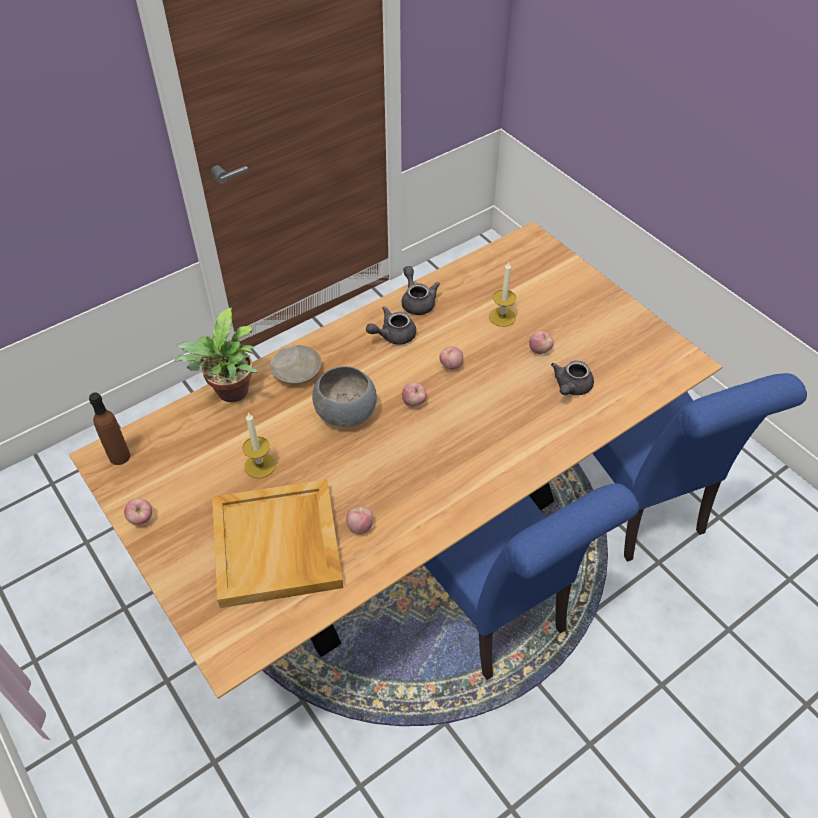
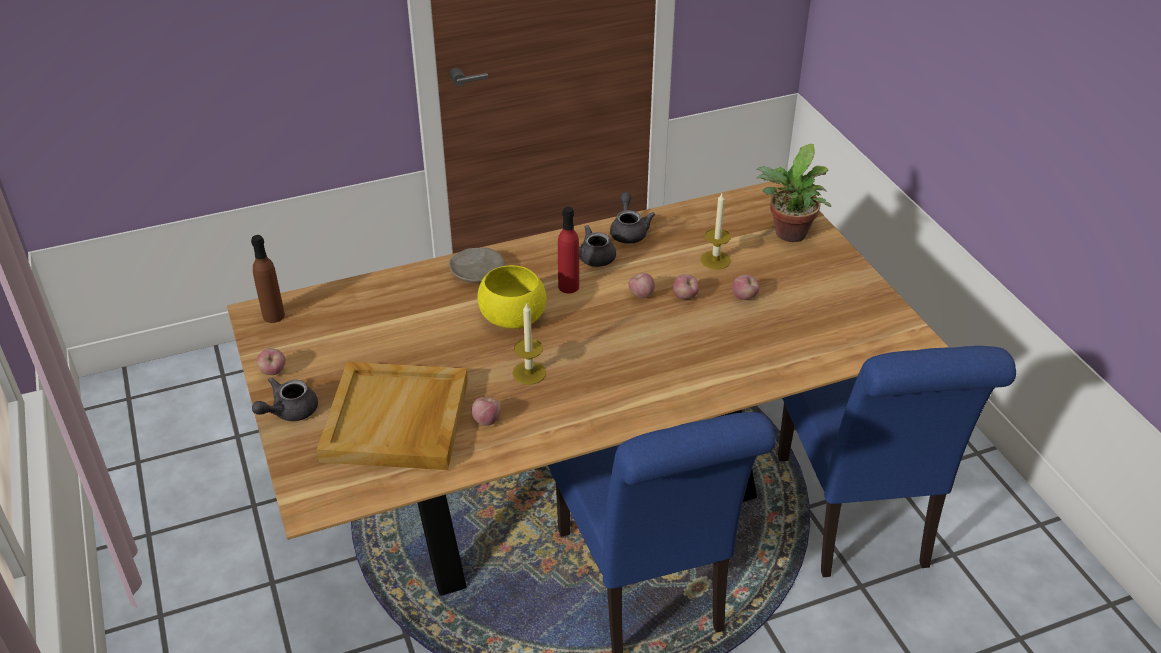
camera: 15 degrees right, 10 degrees down
(230, 394) = (402, 281): potted plant -> potted plant (788, 235)
(260, 465) = (407, 348): candle -> candle (529, 373)
(347, 413) = (514, 318): grey bowl -> yellow bowl
(384, 369) = (568, 286): none -> red bottle
(414, 402) = (588, 321): apple -> apple (685, 297)
(570, 387) = (764, 337): grey teapot -> grey teapot (289, 411)

